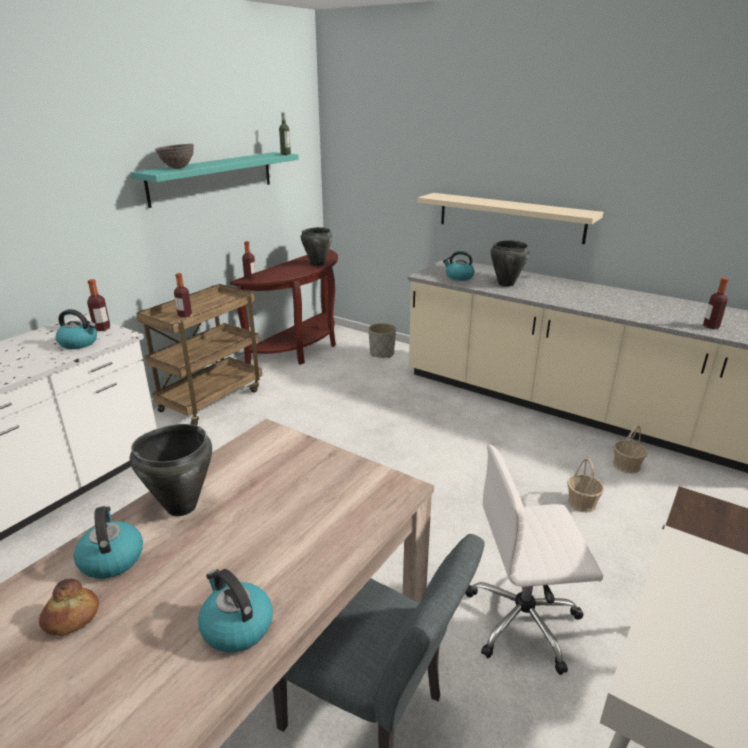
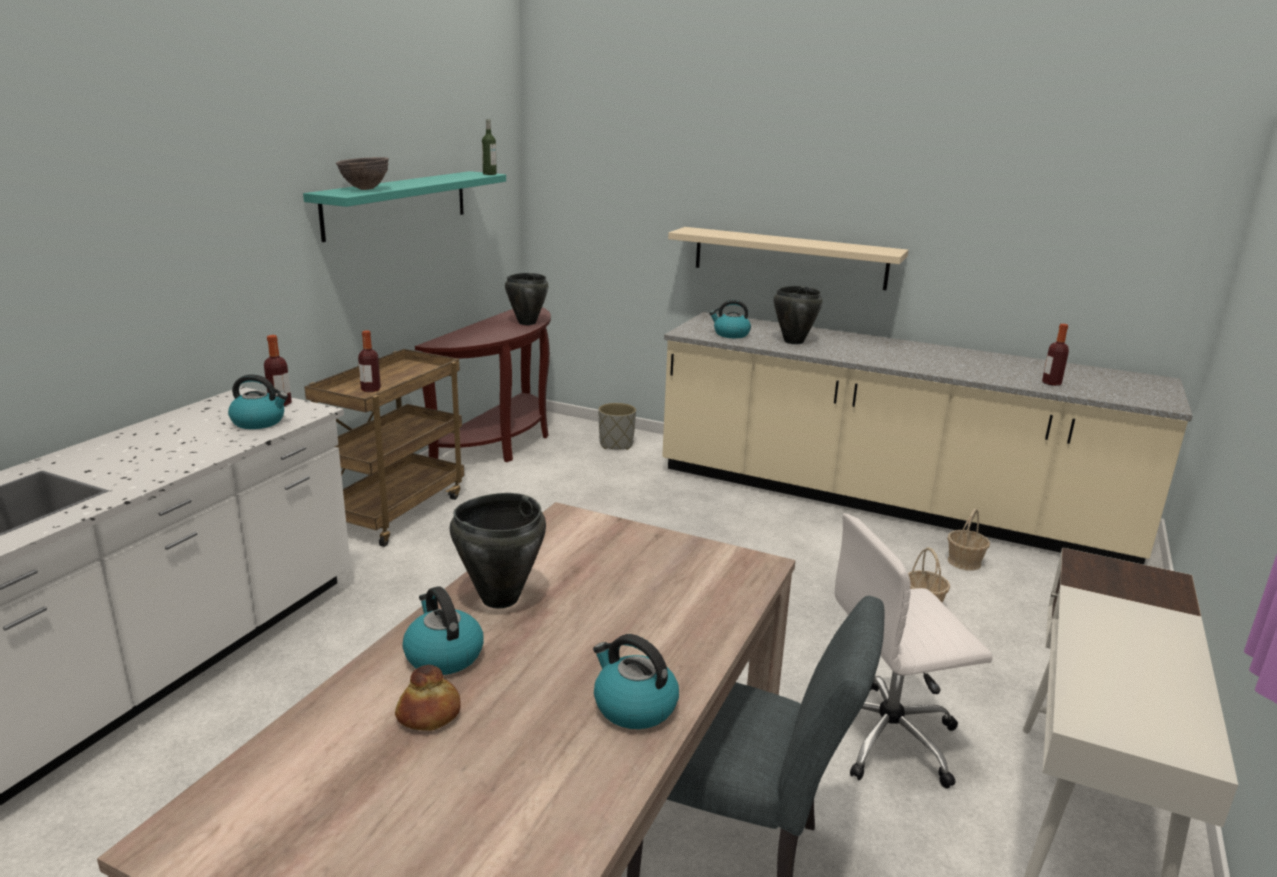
camera: 10 degrees left, 5 degrees down
(250, 278) = (442, 342): bottle -> none

